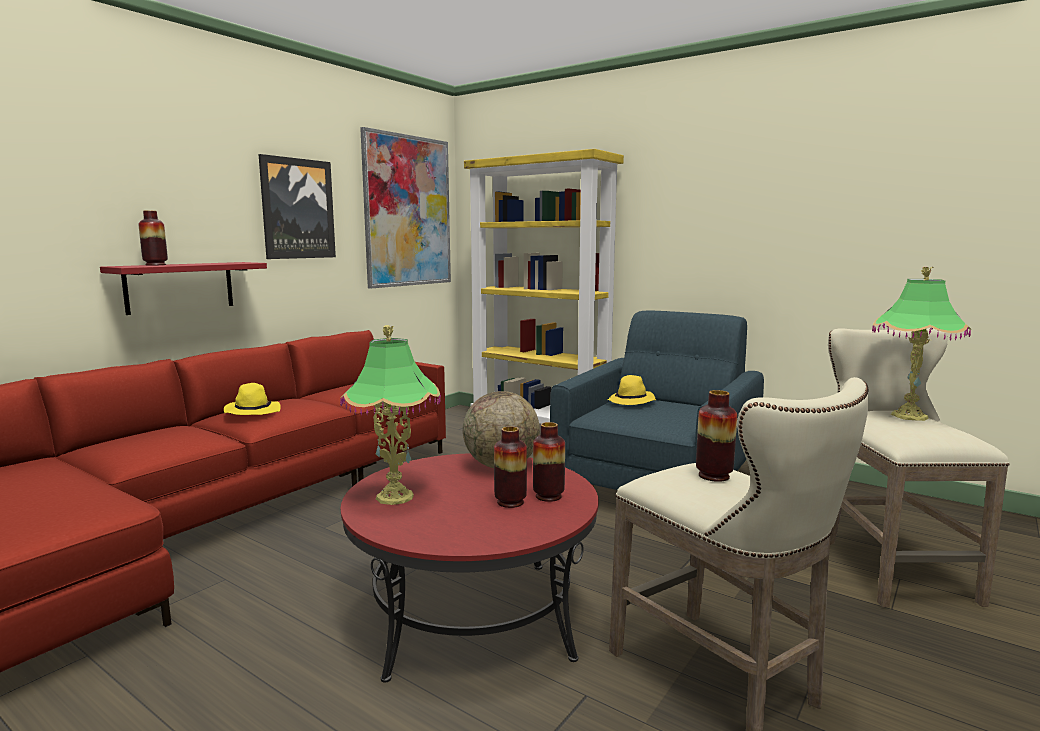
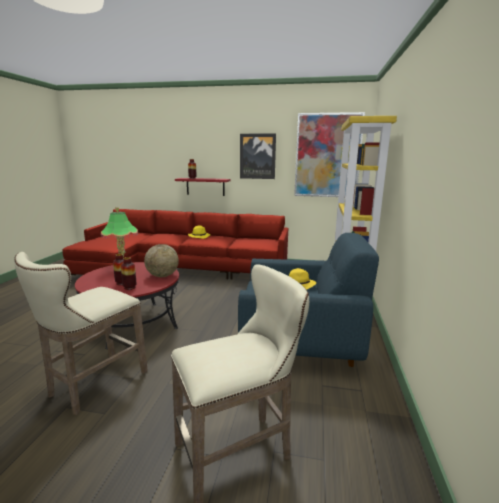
camera: 65 degrees right, 5 degrees up
(714, 476) = (93, 295): vase -> none
(908, 416) = (247, 348): table lamp -> none

